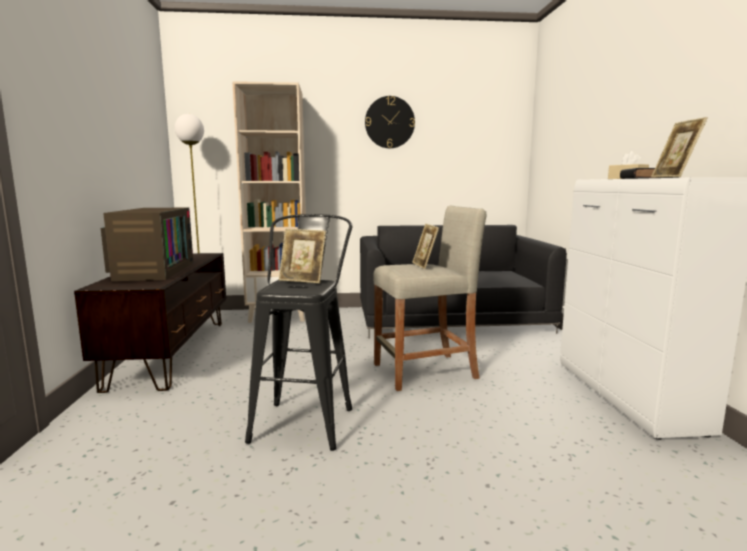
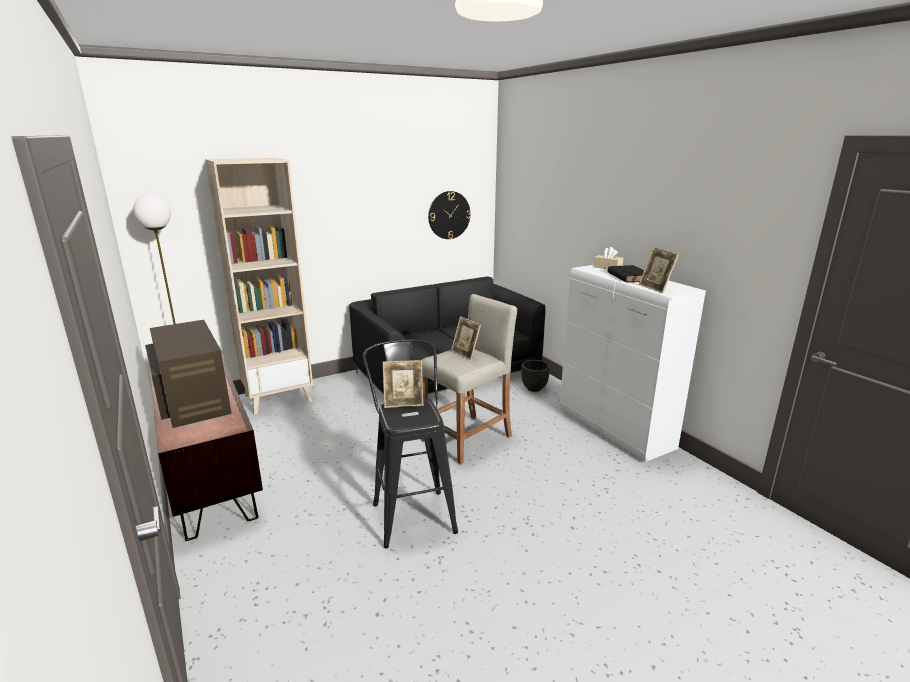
camera: 25 degrees left, 10 degrees up
(389, 122) = (369, 184): wall clock -> wall clock (449, 215)
(540, 344) = (534, 388): none -> black planter

